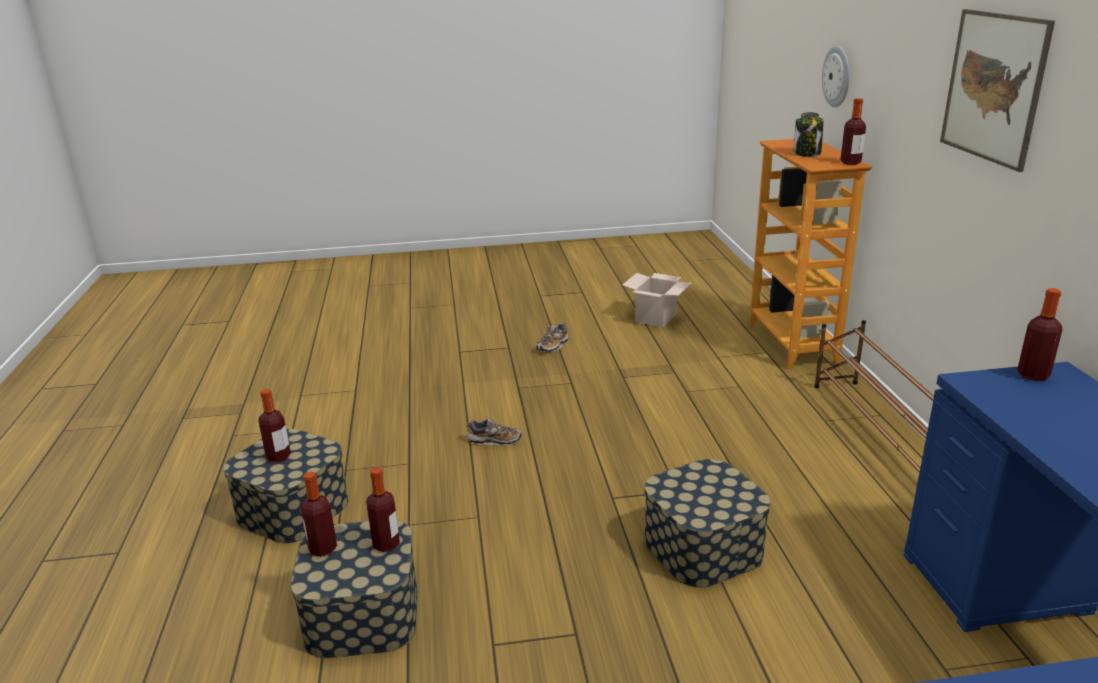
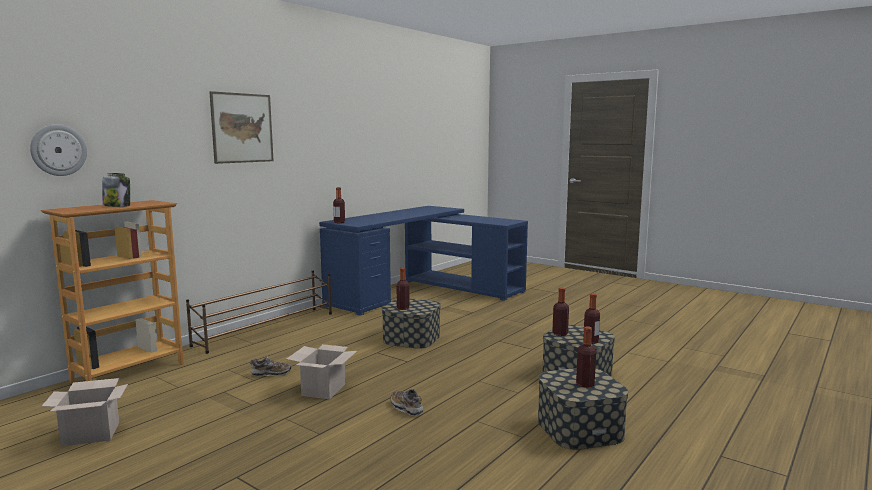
camera: 135 degrees left, 15 degrees down
(552, 346) = (212, 455): shoe -> shoe (271, 373)
(607, 417) = (323, 389): none -> cardboard box
(850, 162) = (144, 201): bottle -> bottle (403, 308)

